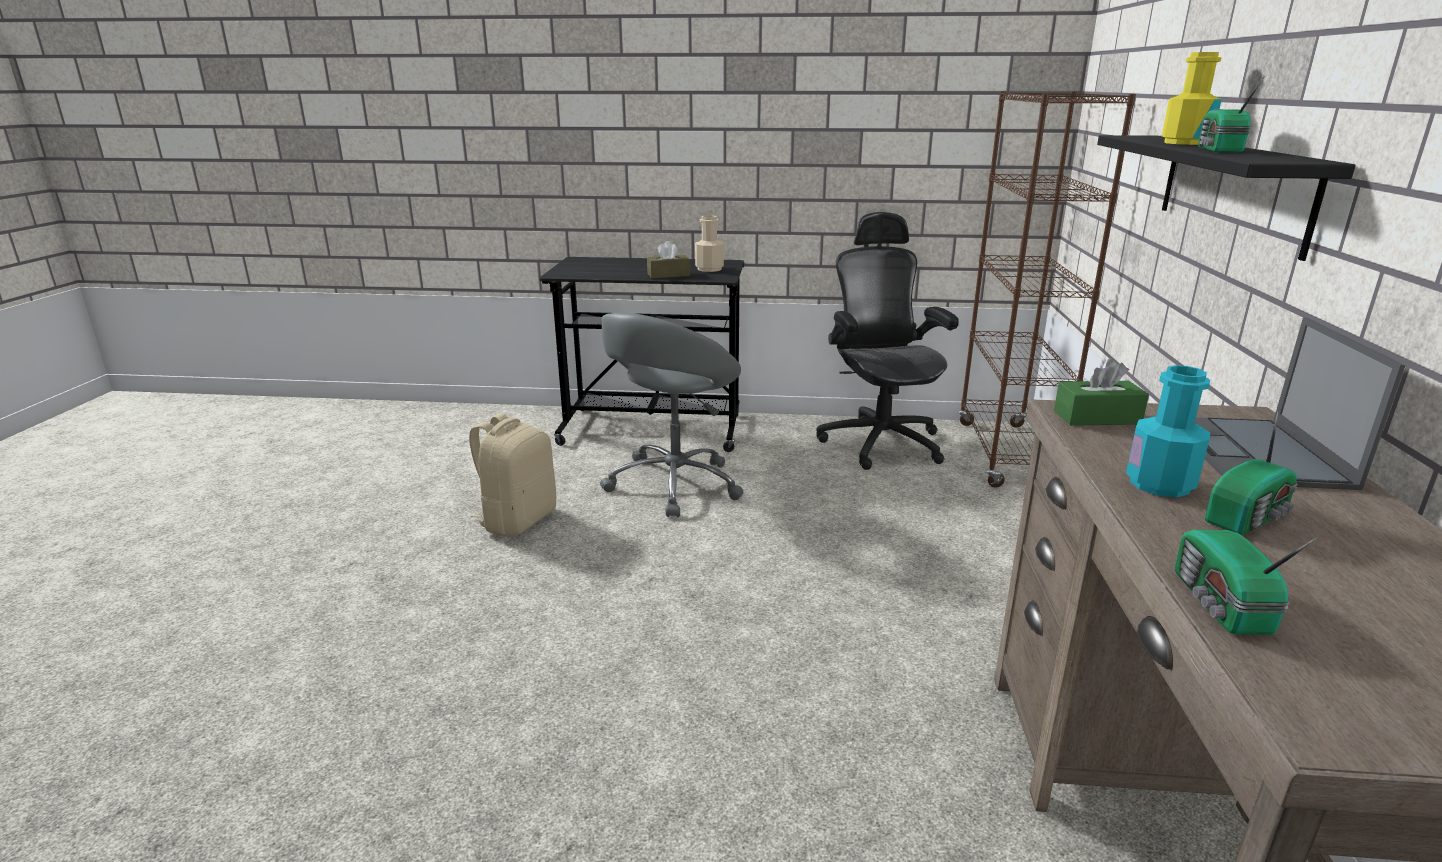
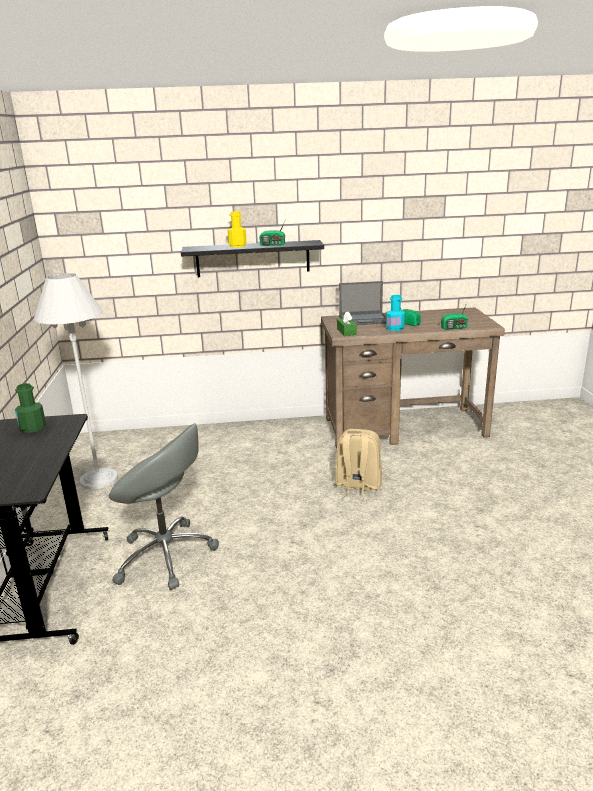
camera: 100 degrees left, 0 degrees up
(518, 520) = (229, 623): beige backpack -> beige backpack (357, 486)
(668, 275) = (52, 440): brown tissue box -> none
(709, 269) = (33, 427): beige bottle -> green bottle
(880, 441) = (98, 479): office chair -> white floor lamp
(1006, 455) = (126, 440): brown bookcase -> none

